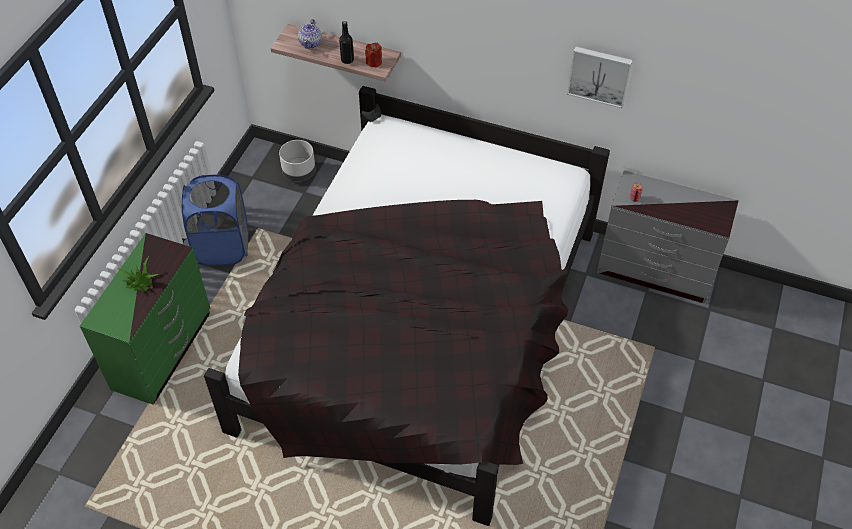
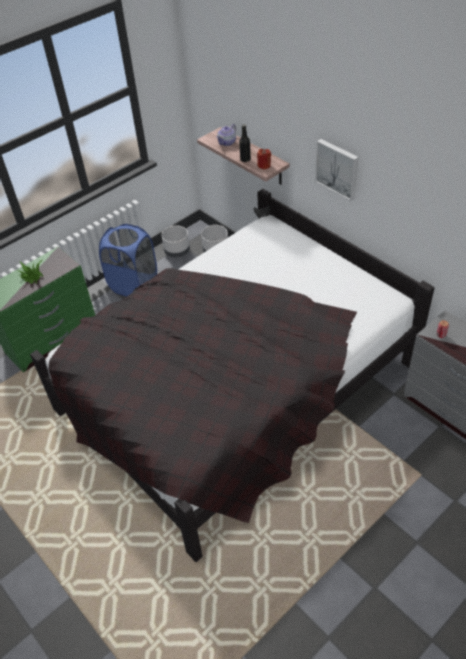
camera: 30 degrees right, 5 degrees down
(251, 188) = (177, 252): none -> grey planter
(600, 75) = (432, 212): picture -> picture (337, 168)

